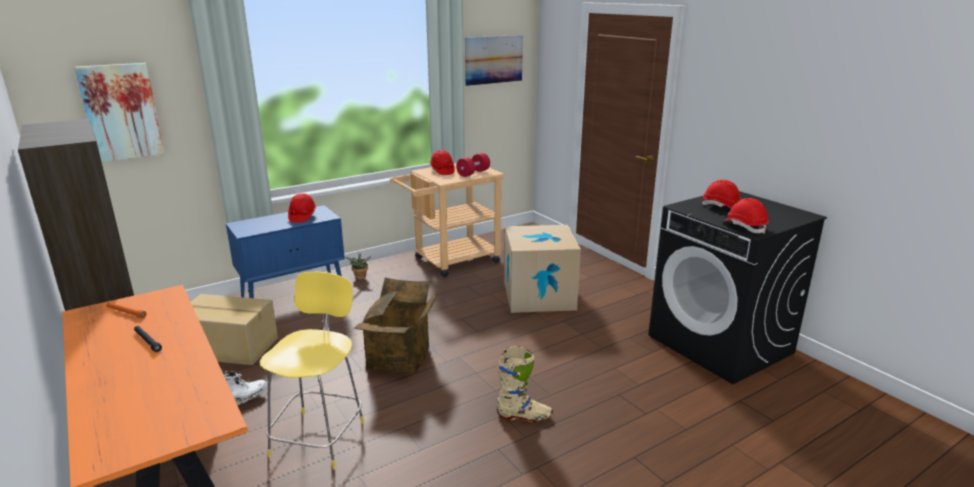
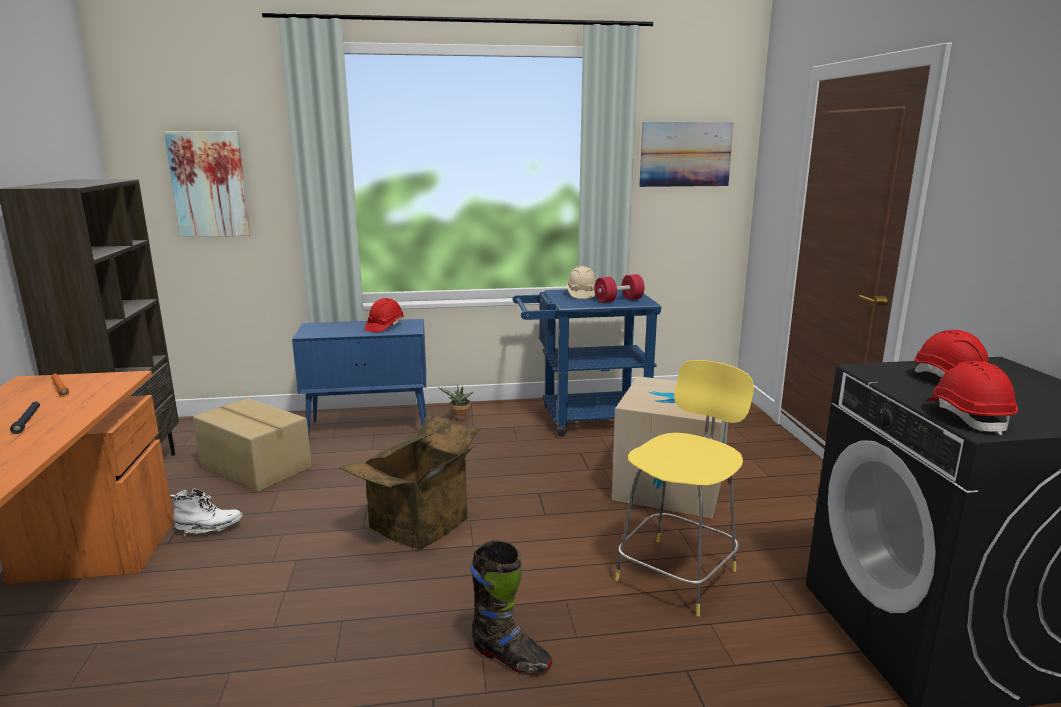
camera: 25 degrees right, 5 degrees down
(320, 436) = (239, 600): yellow stool -> yellow stool (678, 573)
(442, 171) = (581, 294): red hard hat -> beige hard hat
(450, 262) = (584, 419): beige cart -> blue cart
(524, 416) = (510, 658): beige boot -> black boot

